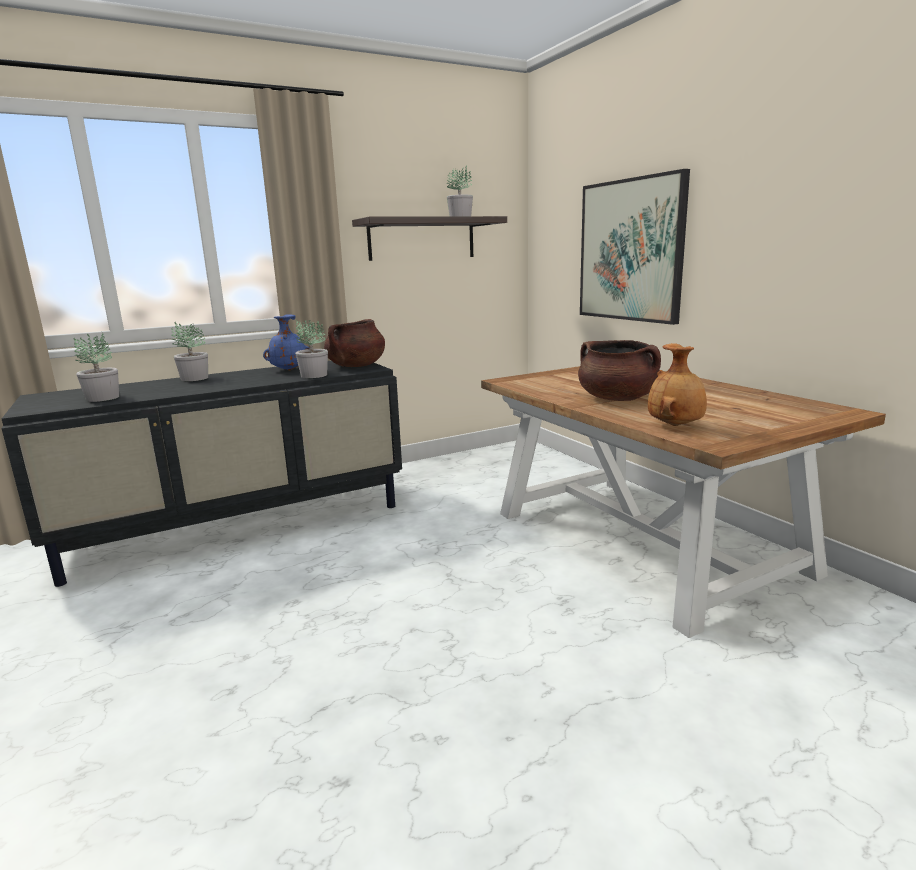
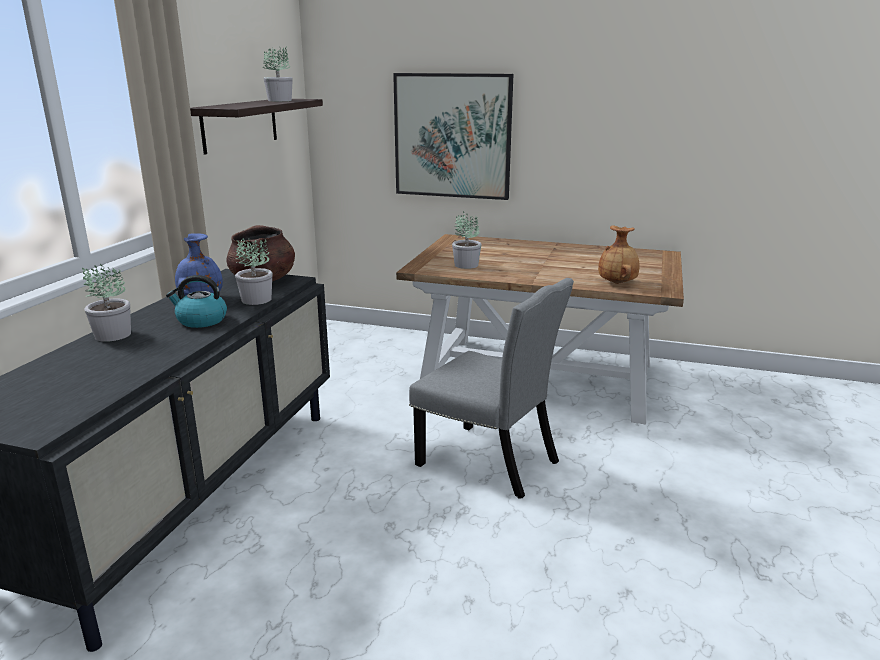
camera: 45 degrees left, 5 degrees up
(103, 398) = (83, 387): potted plant -> potted plant (465, 265)
(250, 380) = (201, 320): none -> kettle
(451, 592) = (486, 460): none -> grey chair
(617, 399) = (537, 270): brown cooking pot -> none

